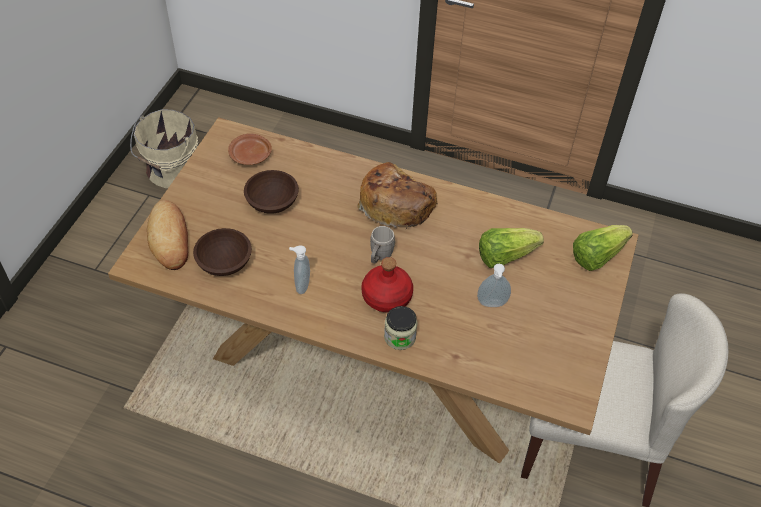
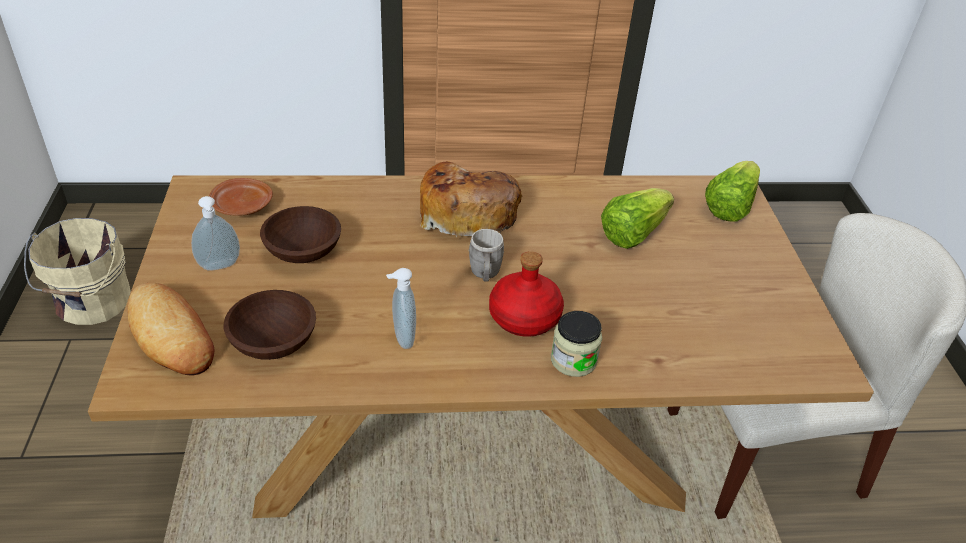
camera: 25 degrees left, 10 degrees down
(492, 305) = (657, 288): soap dispenser -> soap dispenser (220, 267)

